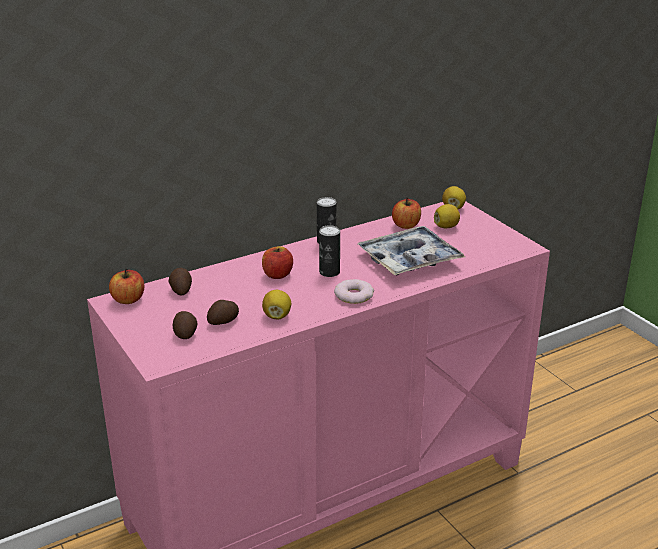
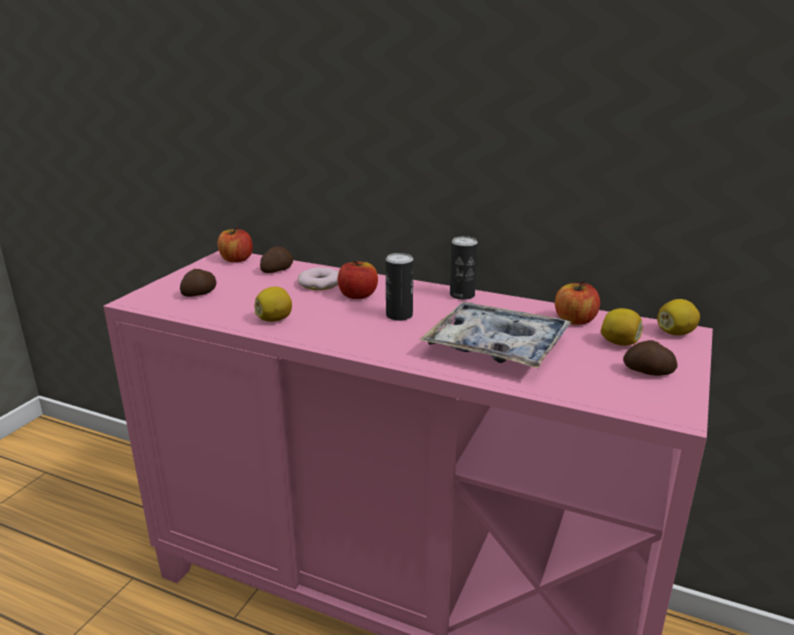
camera: 55 degrees right, 5 degrees down
(224, 321) = (238, 301): potato -> potato (648, 372)
(354, 295) = (366, 342): donut -> donut (320, 284)

